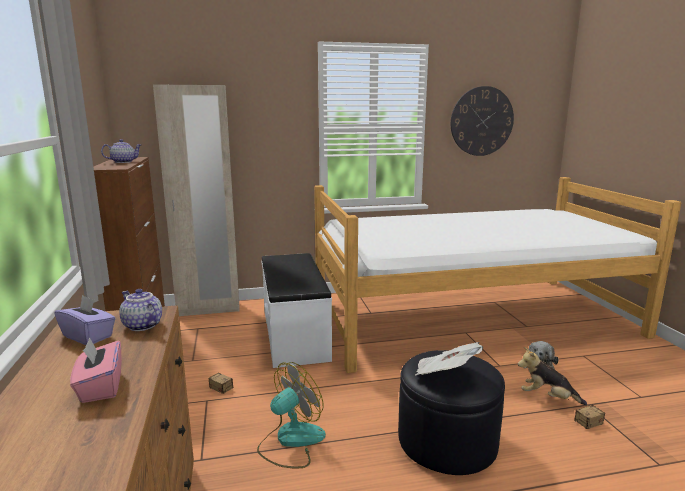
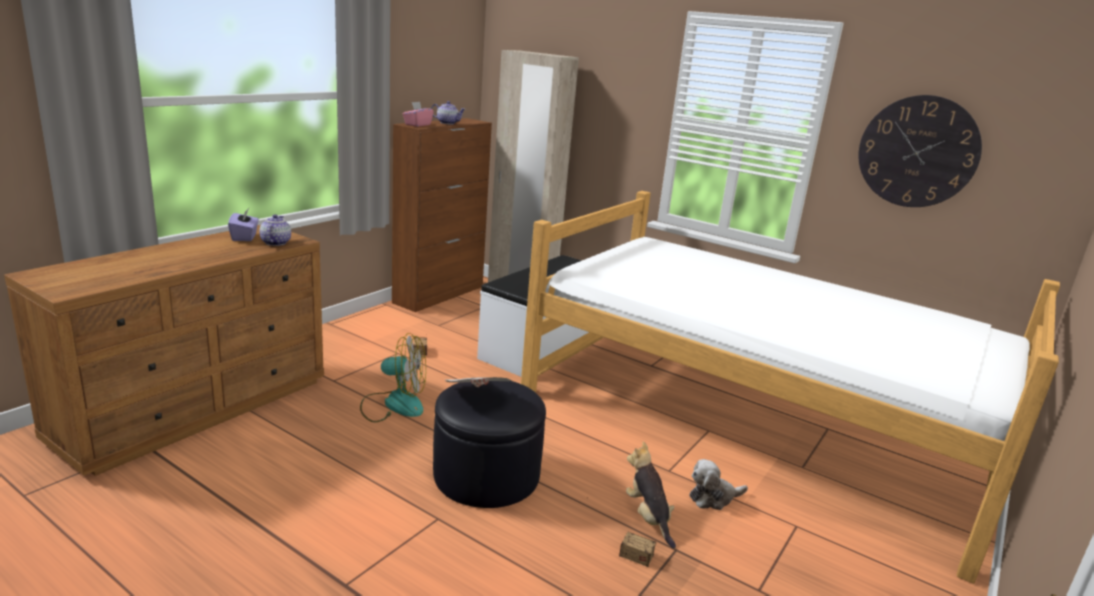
camera: 45 degrees right, 5 degrees up
(100, 387) = (190, 258): pink tissue box -> pink tissue box (417, 125)

